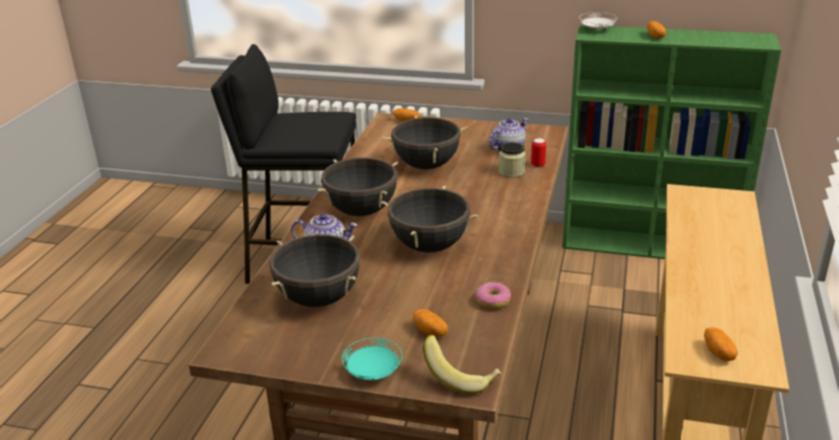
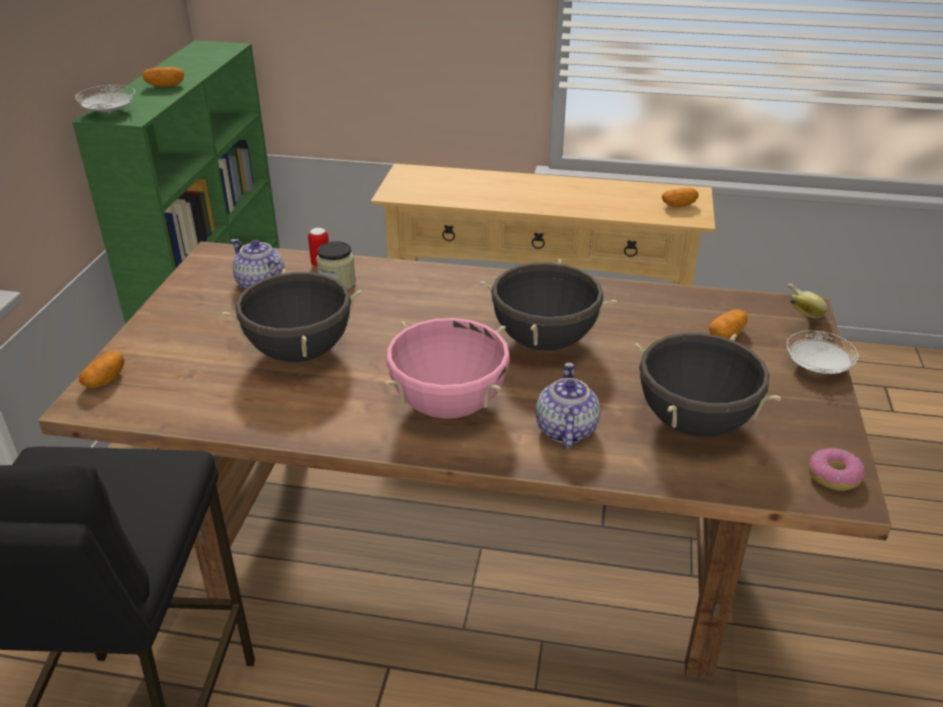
camera: 95 degrees left, 5 degrees up
(362, 211) = (448, 405): black cooking pot -> pink cooking pot
(372, 372) = (817, 368): turquoise plate -> white plate
(493, 301) = (653, 297): donut -> donut (834, 476)

